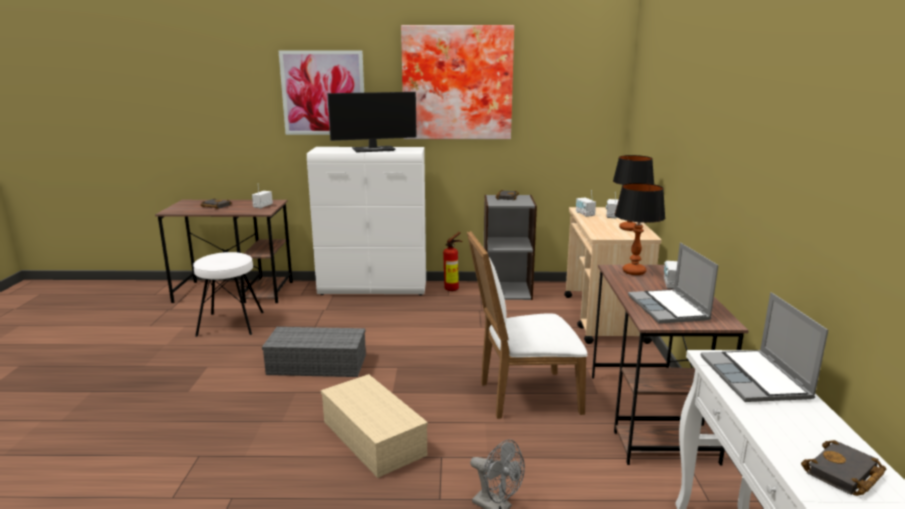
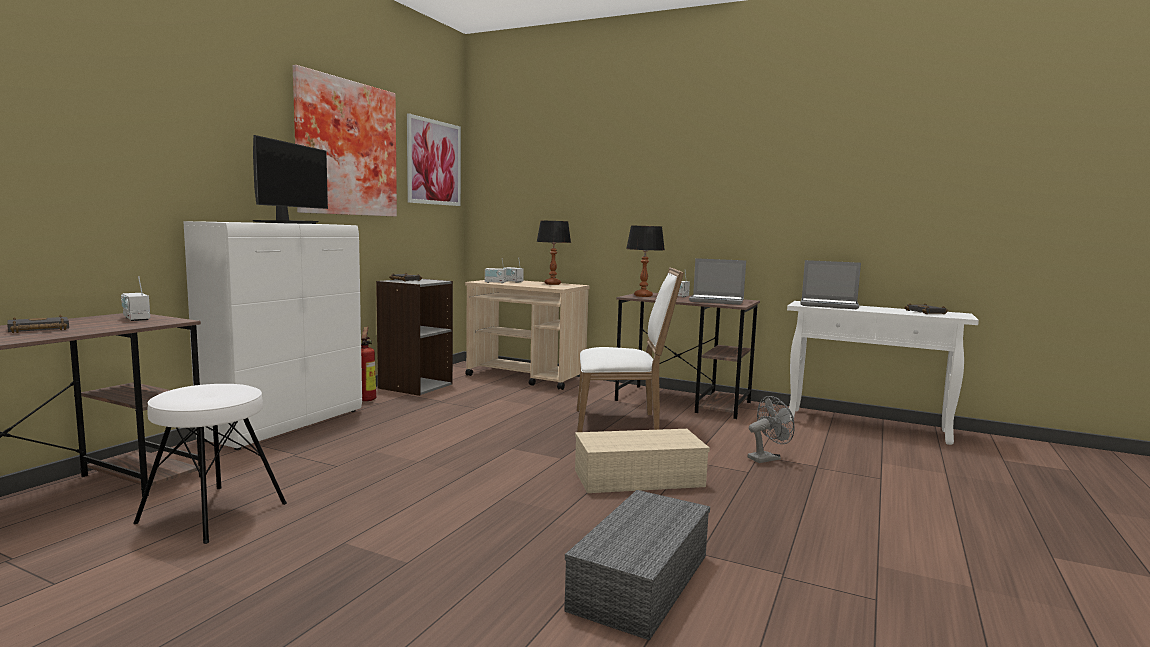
camera: 65 degrees left, 10 degrees down
(319, 364) = (449, 478): grey storage box -> grey storage box (640, 579)
(323, 93) = (190, 139): picture -> picture (434, 162)
(523, 396) = (622, 421): white chair -> white chair turned 105 degrees counterclockwise

